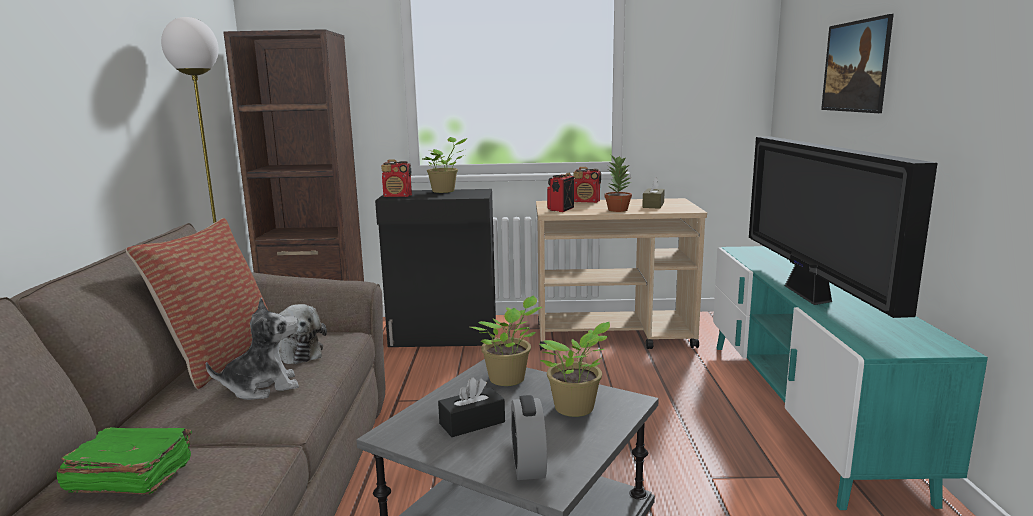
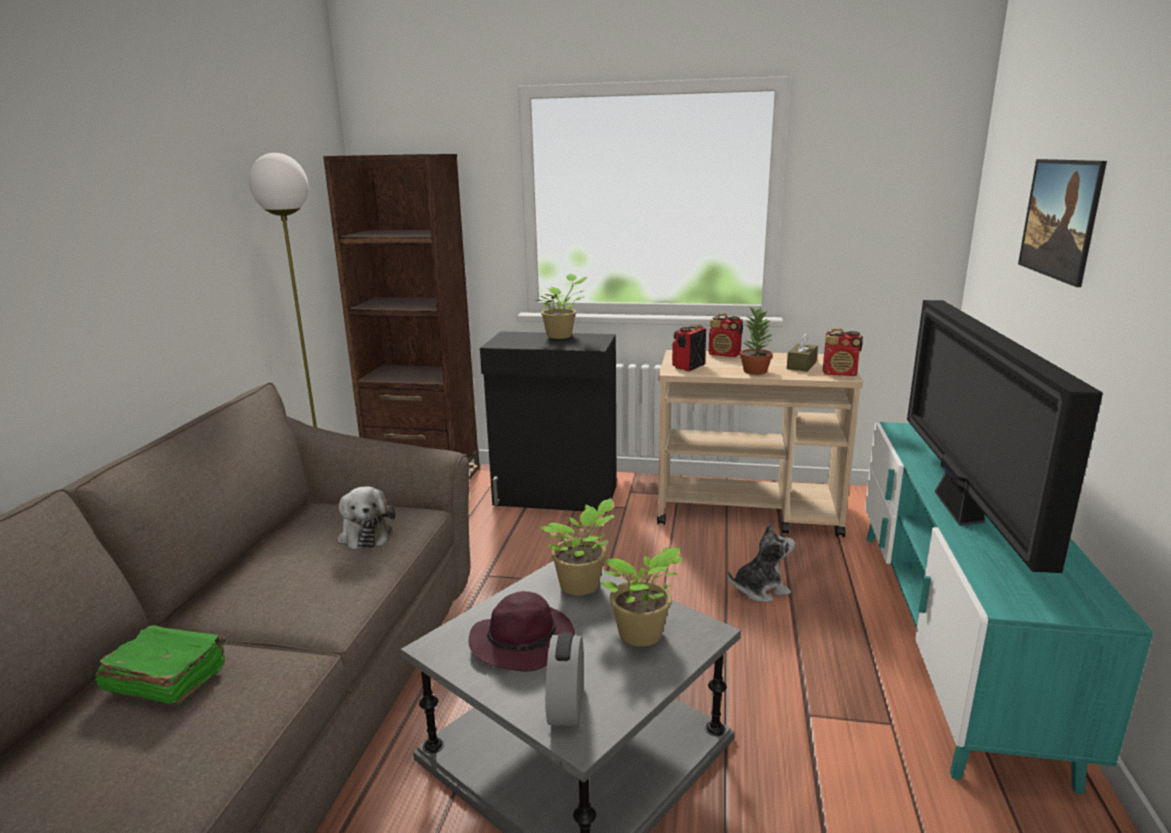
camera: 10 degrees right, 5 degrees up
(222, 358) = (290, 534): pillow -> none
(262, 387) = (318, 577): plush toy -> plush toy (760, 590)
(398, 196) = (506, 342): radio -> radio (840, 374)
(472, 423) = (524, 641): black tissue box -> purple hat

